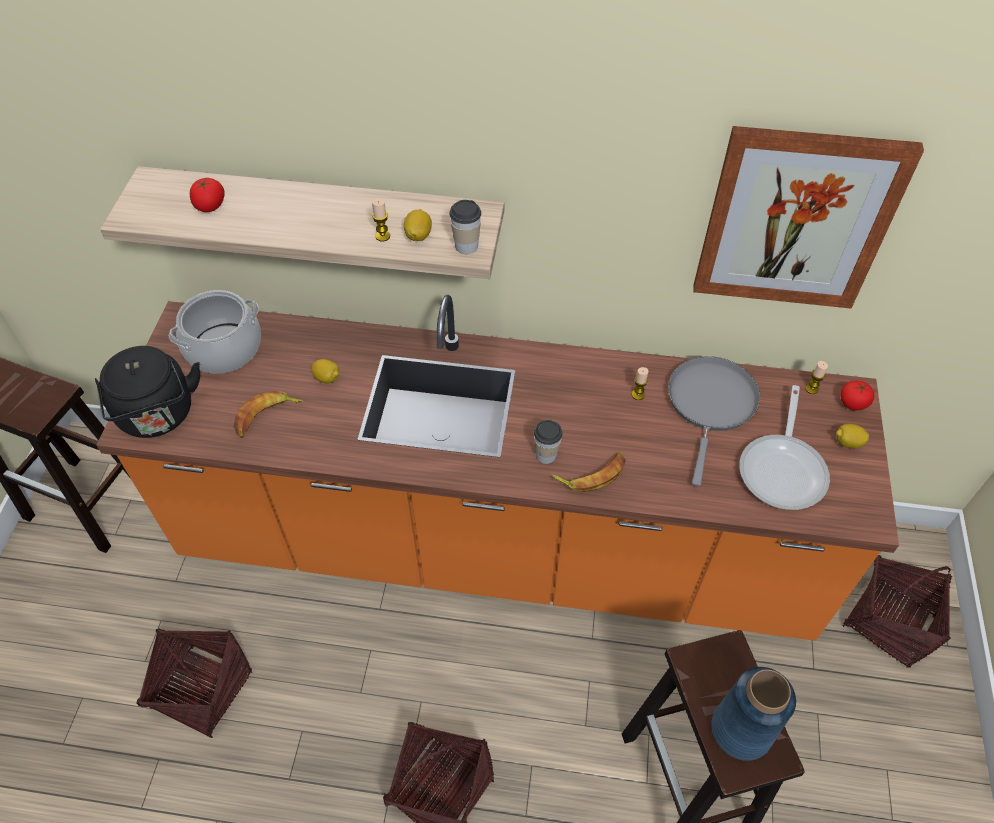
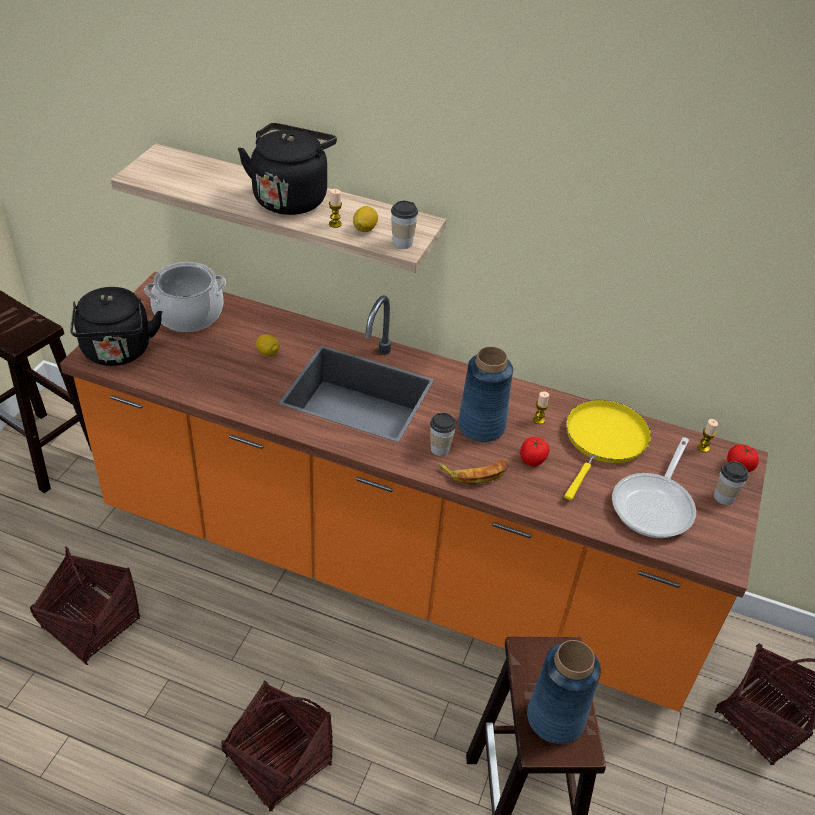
camera: 10 degrees right, 10 degrees down
(210, 206) = (203, 179): tomato -> tomato (532, 460)
(266, 417) = (207, 371): banana -> none
(321, 210) = (291, 197): none -> black kettle
(581, 417) = (481, 426): none -> blue vase
(711, 404) = (603, 441): grey frying pan -> yellow frying pan
(796, 220) = (695, 274): picture -> none
(848, 443) = (724, 497): lemon -> cup

